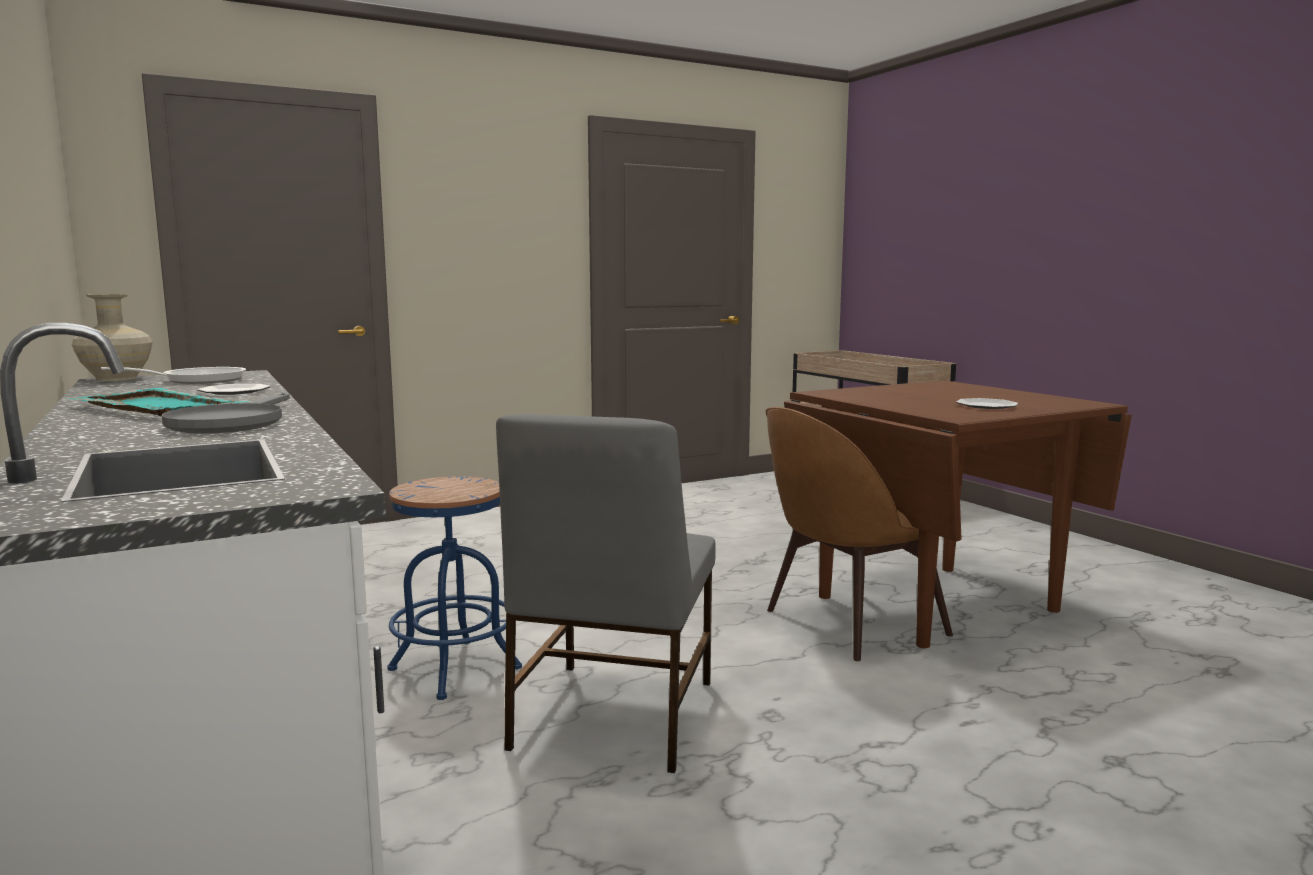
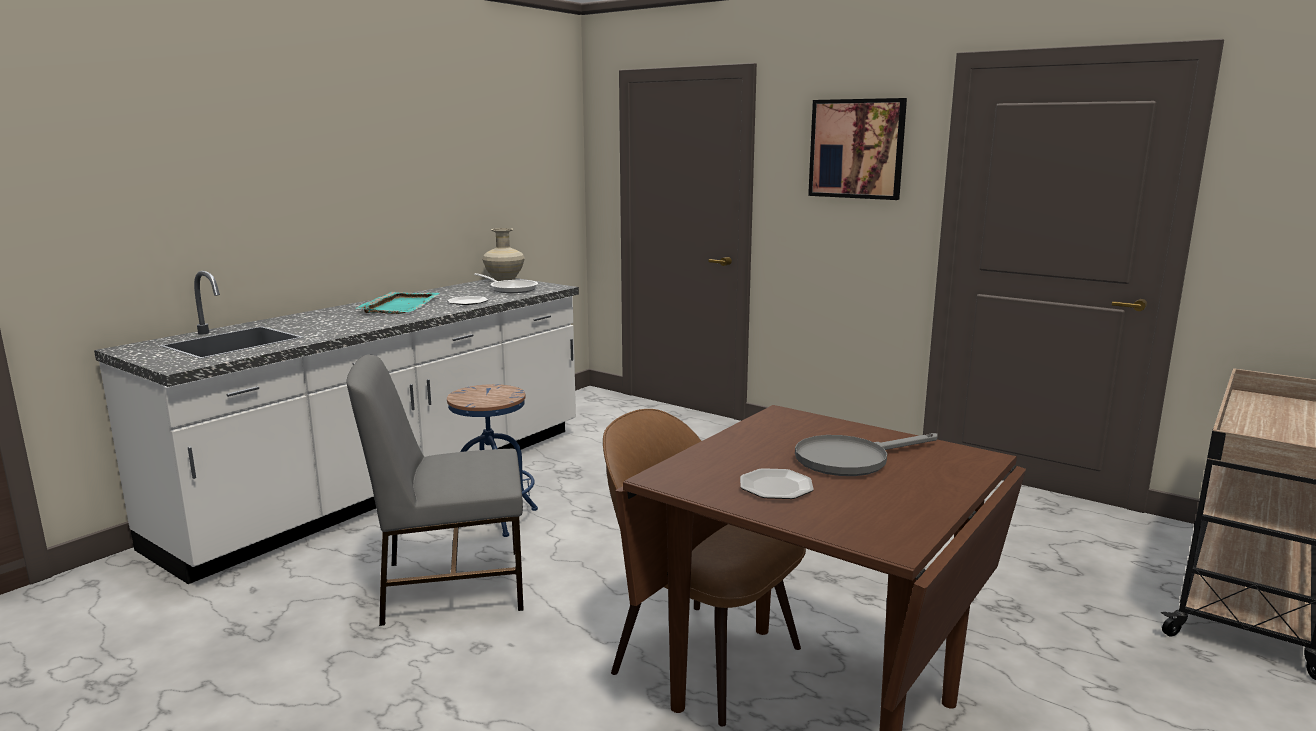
camera: 65 degrees right, 5 degrees up
(232, 422) = (353, 323): grey frying pan -> grey frying pan (851, 459)
(505, 198) = (856, 149): none -> picture

